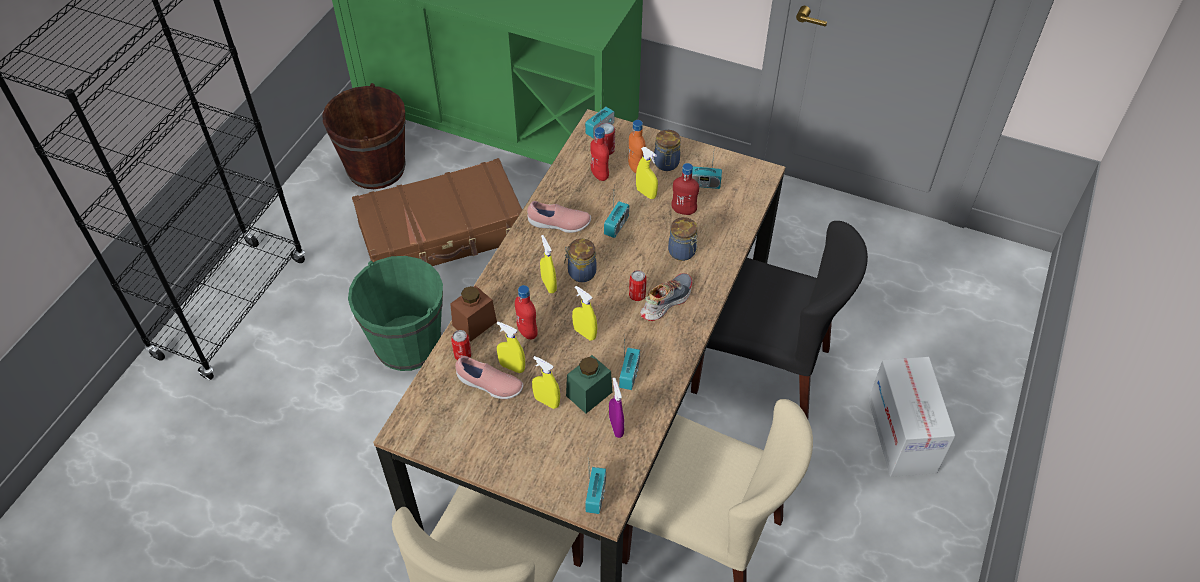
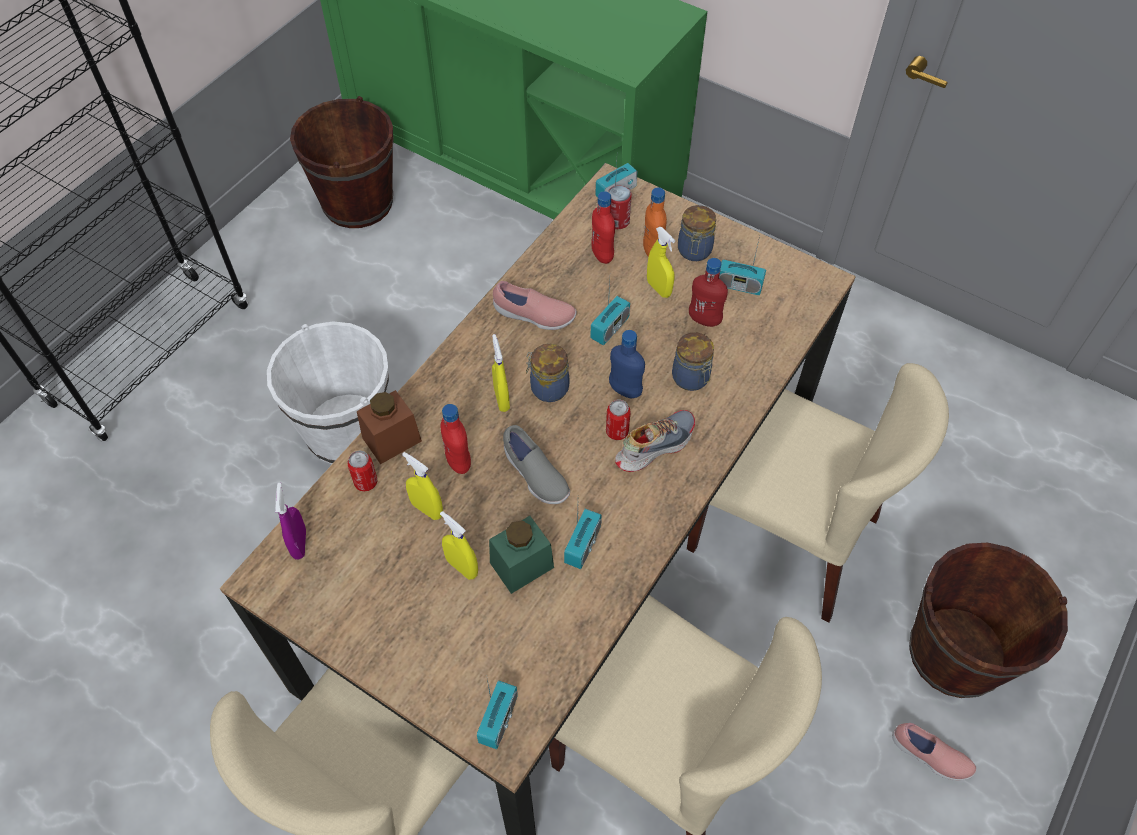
camera: 10 degrees right, 5 degrees up
(408, 344) = (347, 431): green bucket -> white bucket
(443, 233) = (419, 295): brown suitcase -> none
(489, 385) = (391, 531): pink shoe -> pink shoe (929, 756)
(584, 333) = (535, 475): yellow spray bottle -> grey shoe
(616, 427) = (548, 620): purple spray bottle -> purple spray bottle (299, 544)
(636, 267) = (625, 390): none -> blue bottle
(762, 370) = (785, 534): black chair -> beige chair
(902, 435) = (955, 653): cardboard box -> brown bucket

